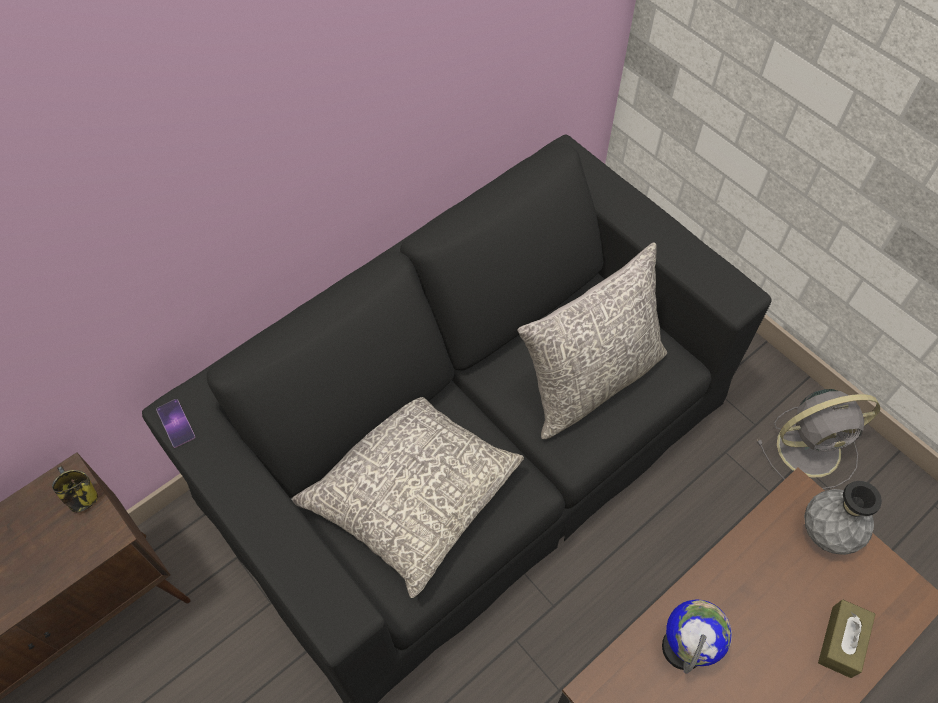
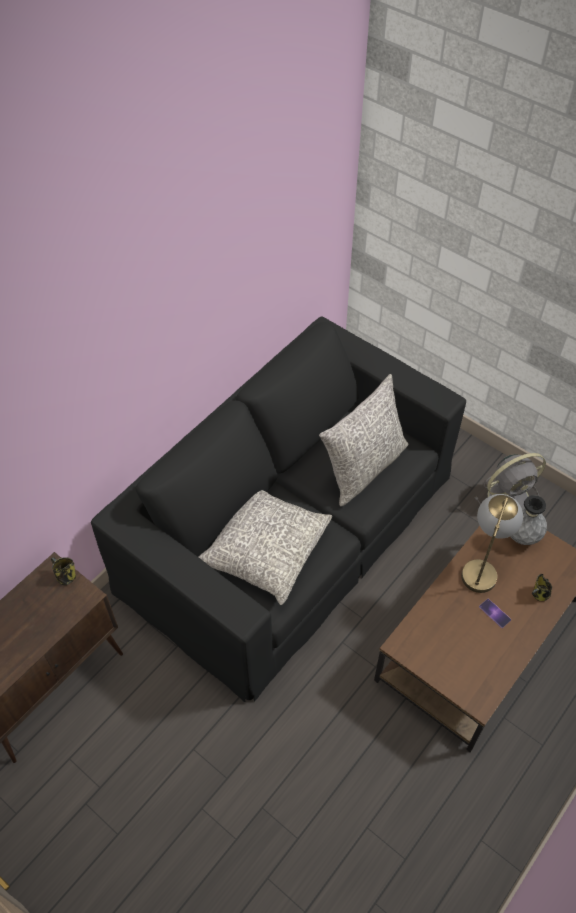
camera: 10 degrees left, 5 degrees down
(175, 423) = (115, 524): phone -> phone (494, 613)
(683, 648) = (447, 613): globe -> none
(752, 574) = (481, 566): none -> table lamp
(841, 641) = (539, 595): brown tissue box -> mug

